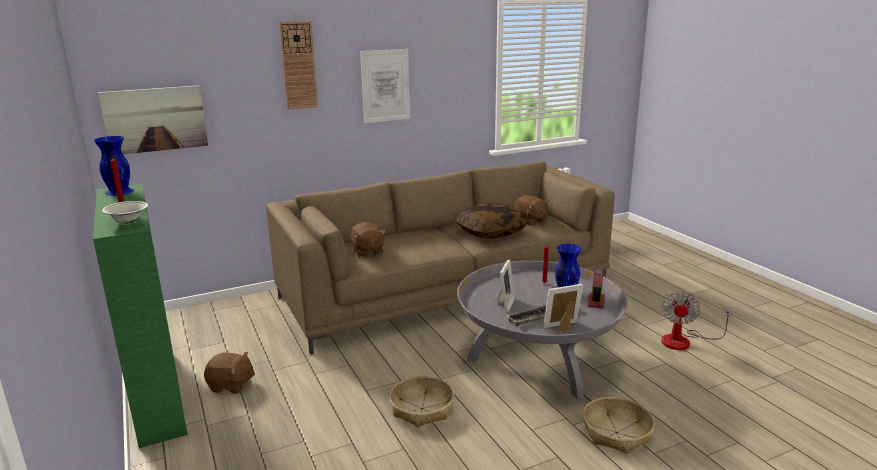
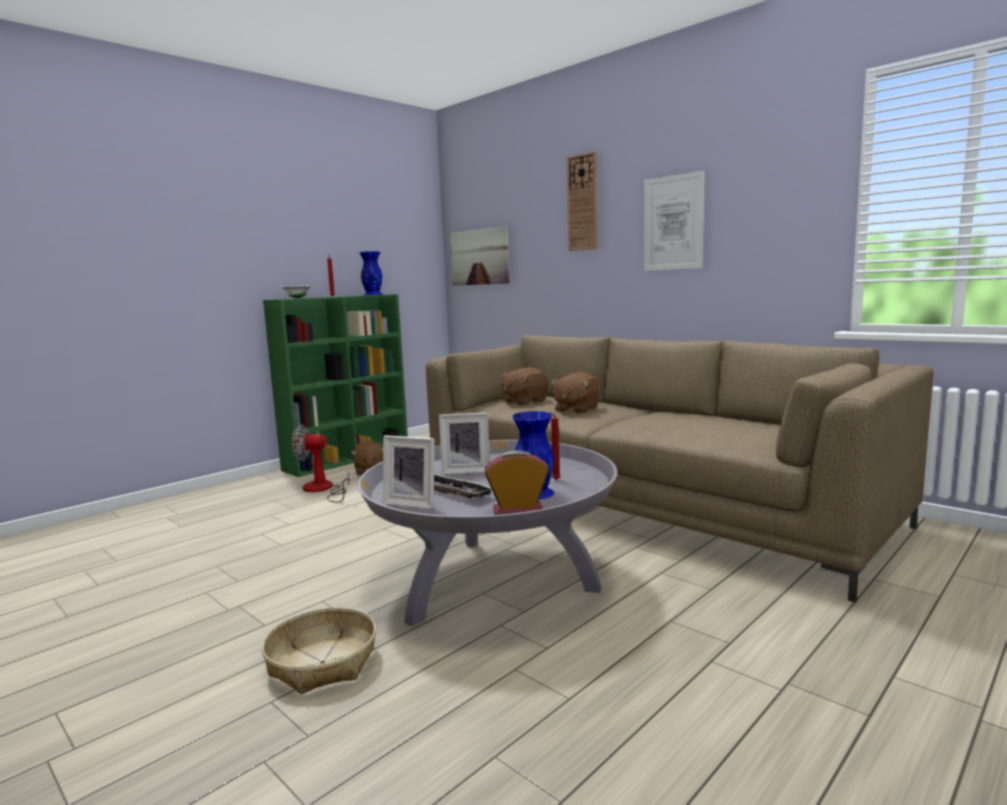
camera: 70 degrees right, 10 degrees down
(422, 408) = (353, 539): basket -> none
(490, 232) = (664, 423): pillow -> none
(530, 221) = (749, 432): brown plush toy -> brown plush toy (575, 409)
(563, 327) = (413, 502): picture frame -> picture frame turned 150 degrees clockwise
(684, 341) = (690, 718): fan -> fan (322, 490)

